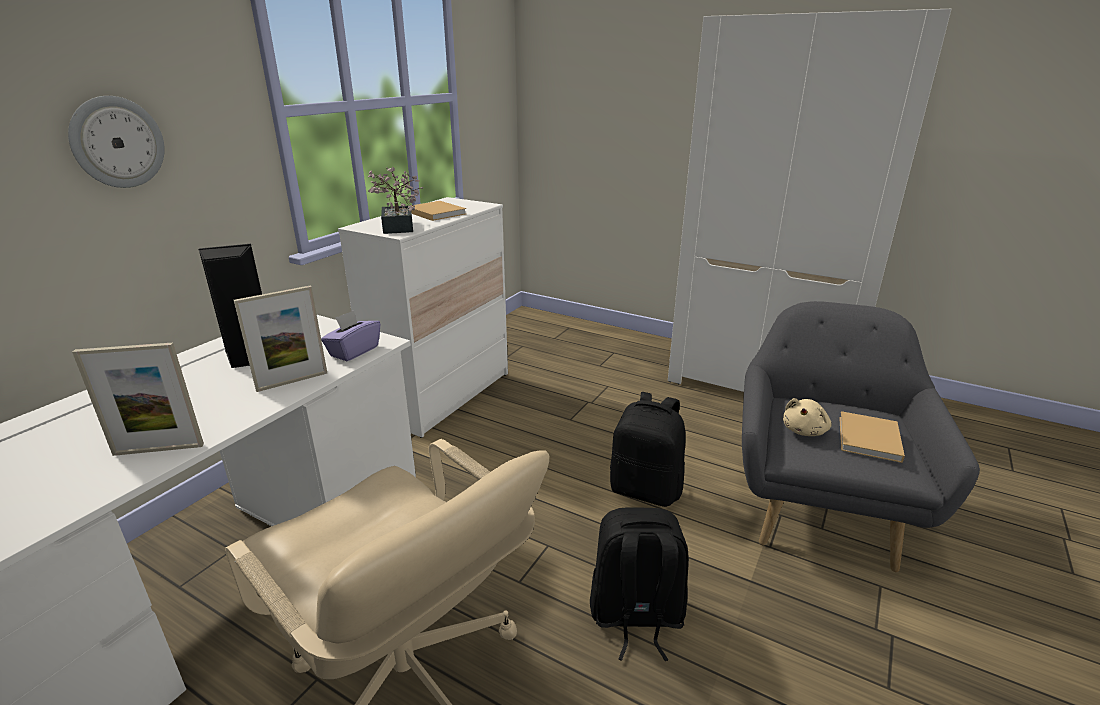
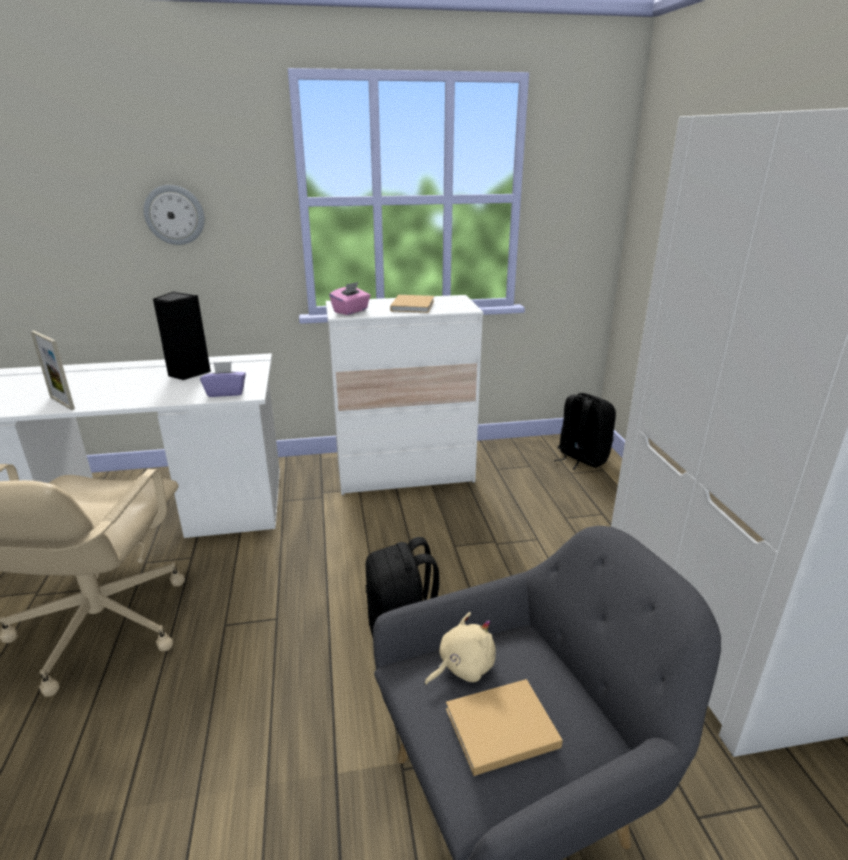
camera: 50 degrees right, 0 degrees up
(292, 381) = (166, 396): picture frame -> none
(397, 229) = (351, 311): potted plant -> pink tissue box
(635, 617) = (230, 709): black backpack -> black backpack (581, 458)
(804, 430) = (462, 667): beige plush toy -> beige plush toy turned 150 degrees clockwise

